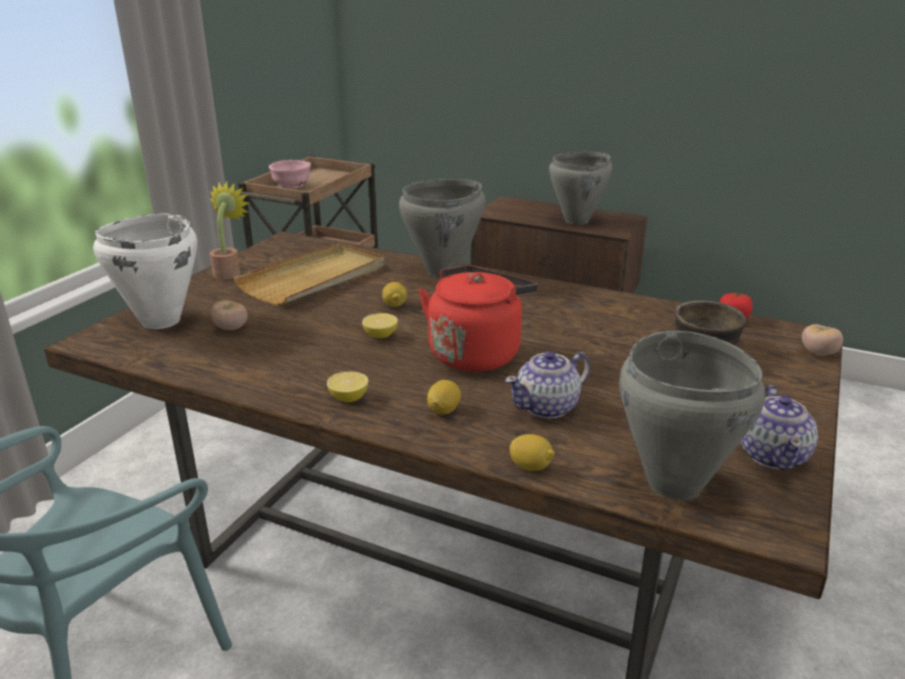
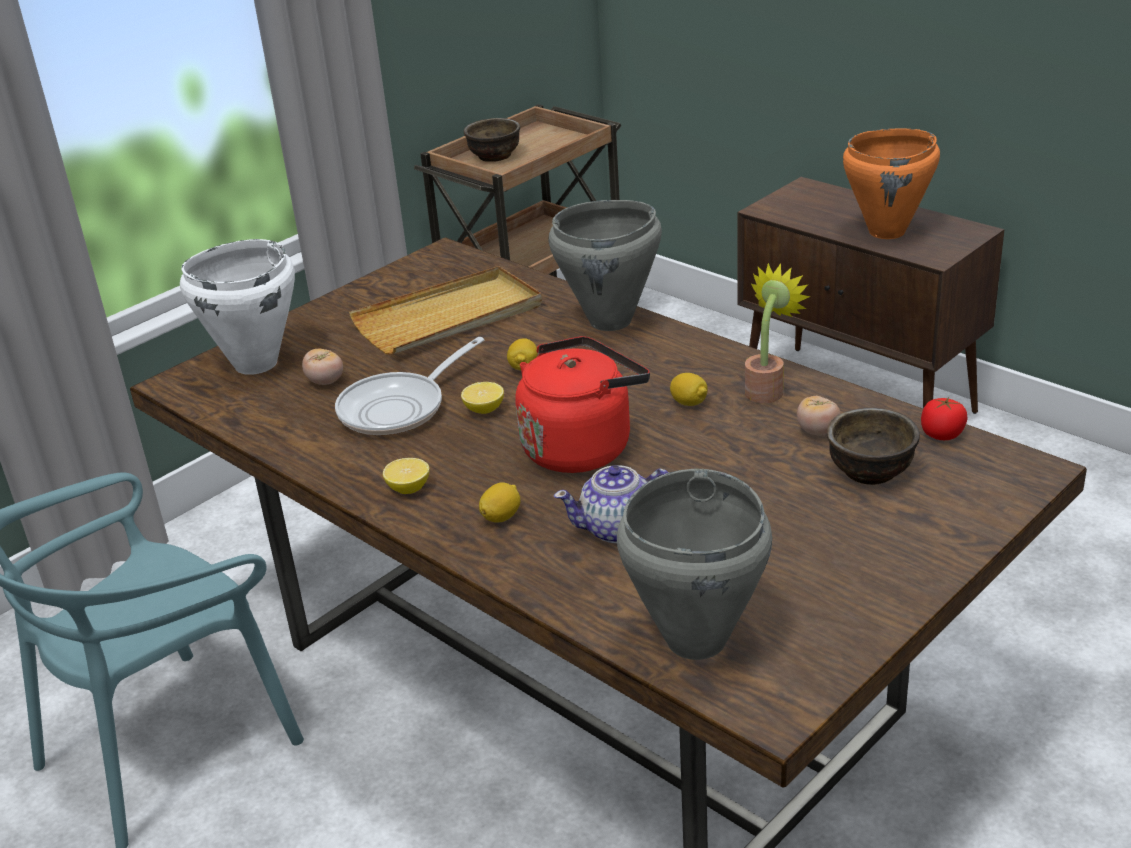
camera: 20 degrees right, 5 degrees up
(229, 272) = (356, 299): potted plant -> potted plant (767, 389)
(292, 185) = (495, 156): pink bowl -> brown bowl
(307, 341) = (399, 408): none -> frying pan
(530, 466) = (554, 596): lemon -> lemon (689, 403)
(577, 221) = (887, 232): grey cooking pot -> orange cooking pot
(773, 455) = (838, 624): teapot -> none
(818, 353) = (1017, 497): tomato -> tomato (818, 431)

